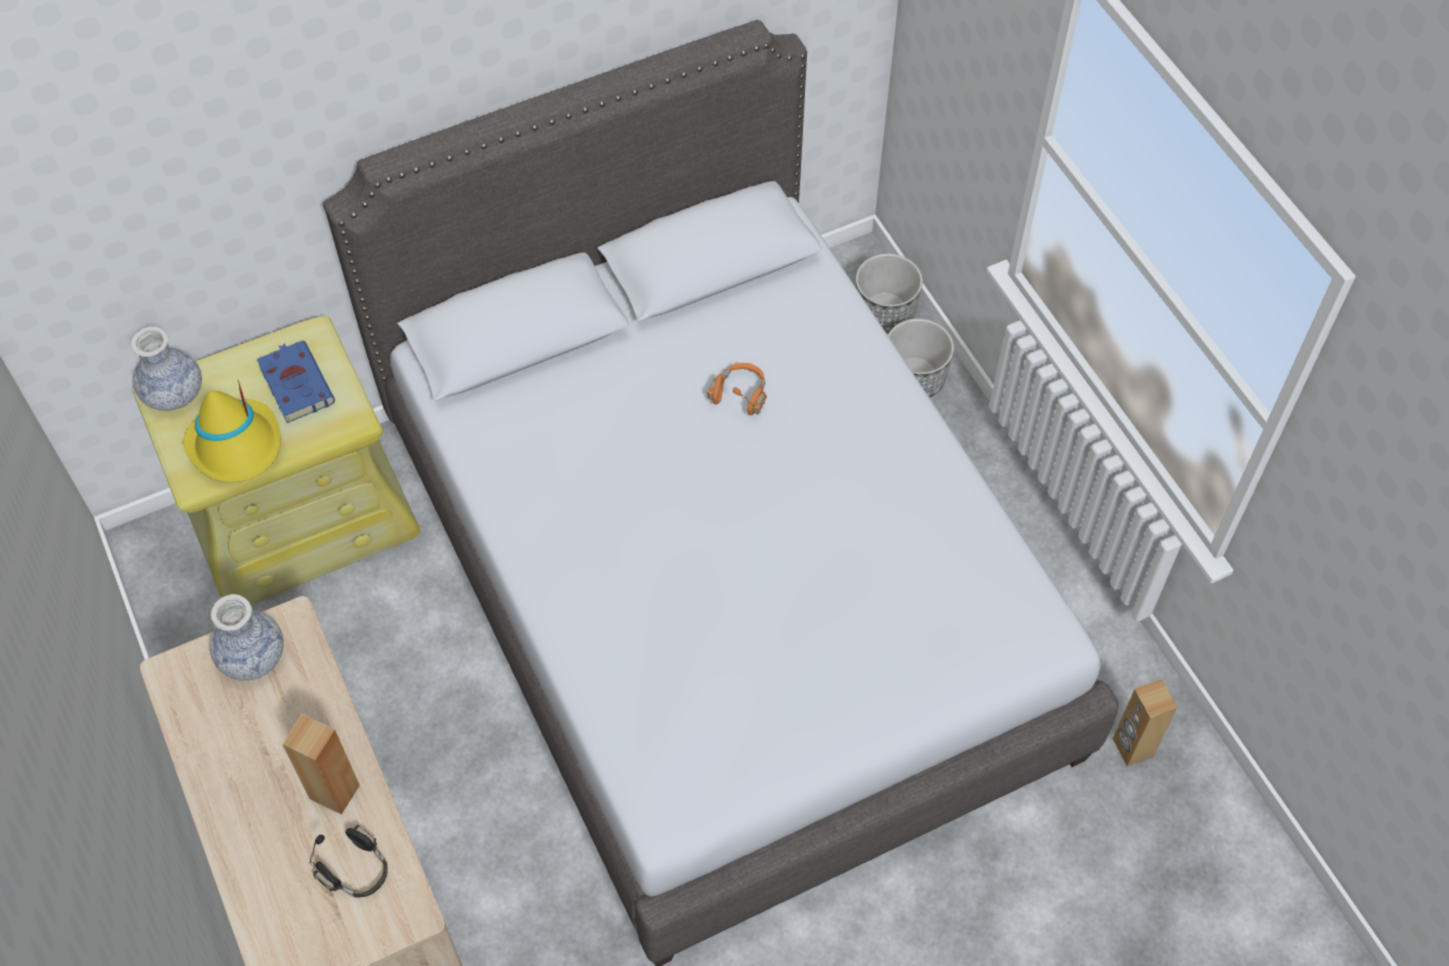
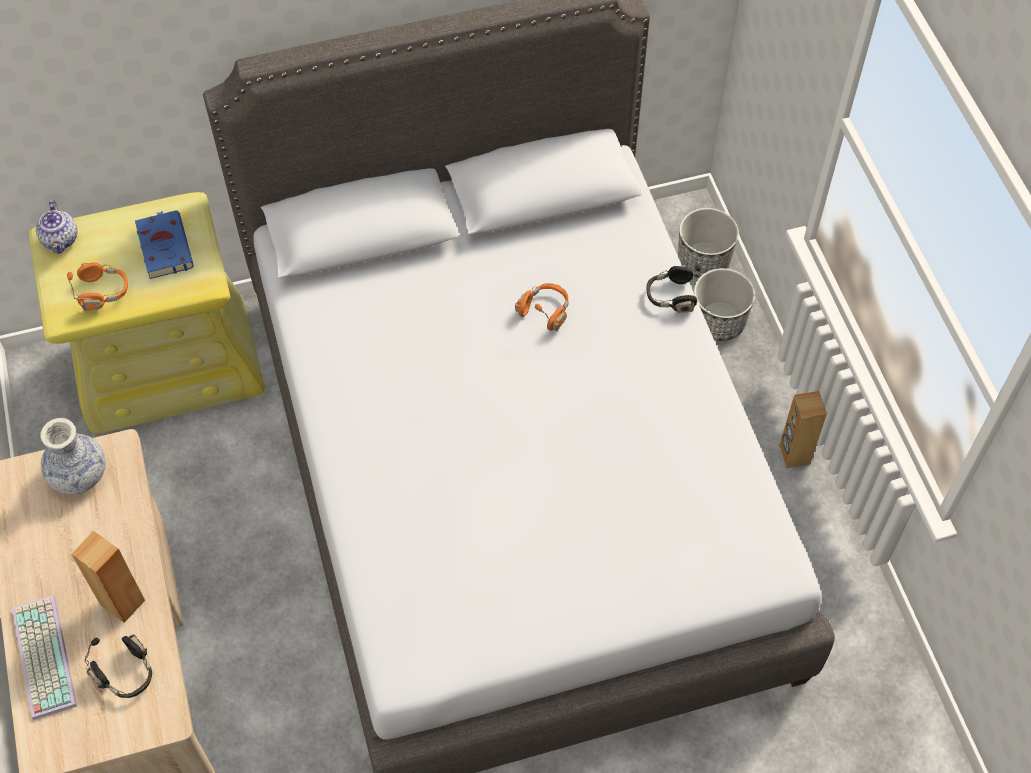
camera: 10 degrees right, 0 degrees up
(173, 394) = (61, 240): vase -> teapot
(237, 445) = (103, 292): yellow hat -> orange headphones
(254, 867) = (41, 656): none -> keyboard
(875, 358) = (671, 296): none -> black headphones
(1132, 748) = (850, 678): brown speaker -> brown speaker (794, 454)

